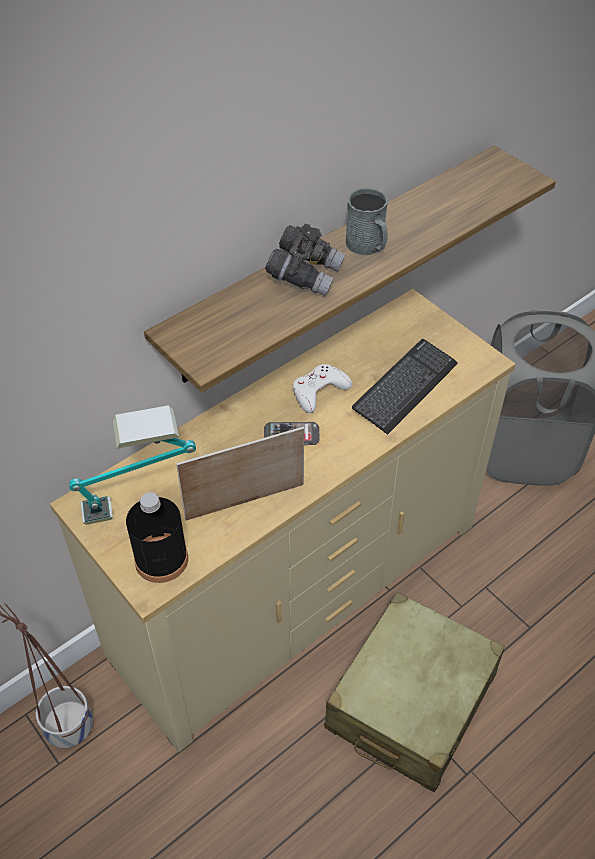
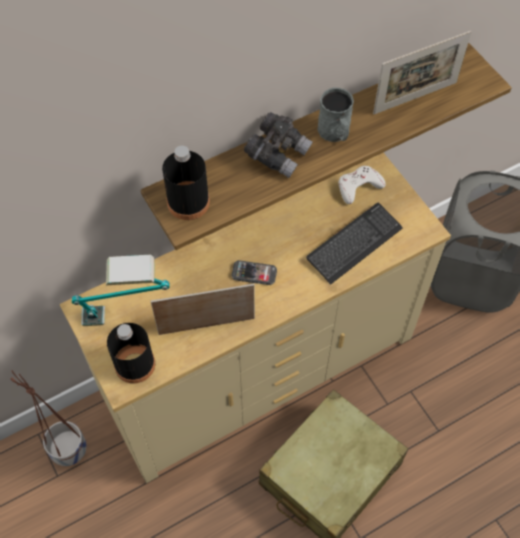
camera: 10 degrees right, 10 degrees up
(207, 337) = (188, 202): none -> black bottle
(319, 391) = (284, 237): white game controller -> white game controller (358, 187)
(450, 202) = (415, 98): none -> picture frame

